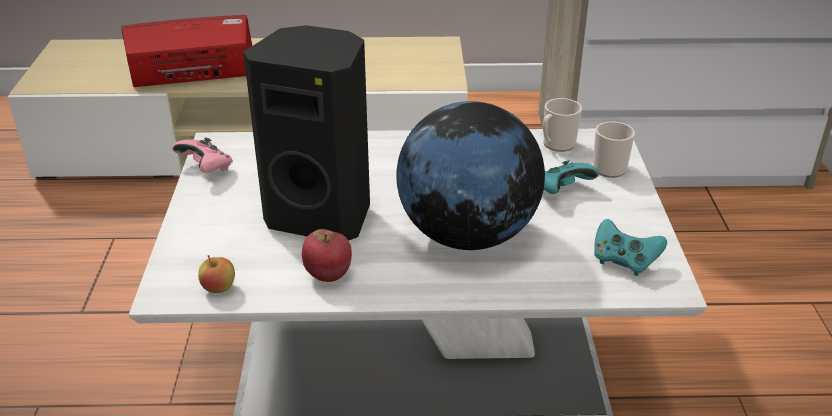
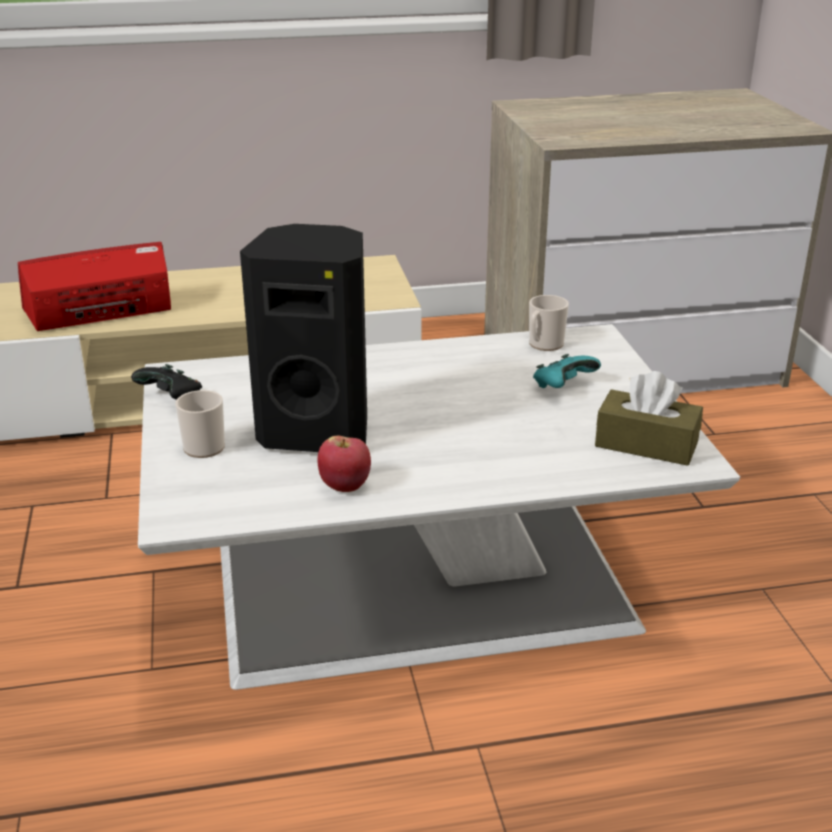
camera: 10 degrees left, 5 degrees down
(206, 168) = (171, 398): pink game controller -> black game controller
(218, 288) = (230, 510): apple -> none
(467, 235) = (479, 436): globe -> none
(609, 166) = (604, 360): mug -> mug (205, 444)
(623, 261) = (646, 444): turquoise game controller -> brown tissue box

